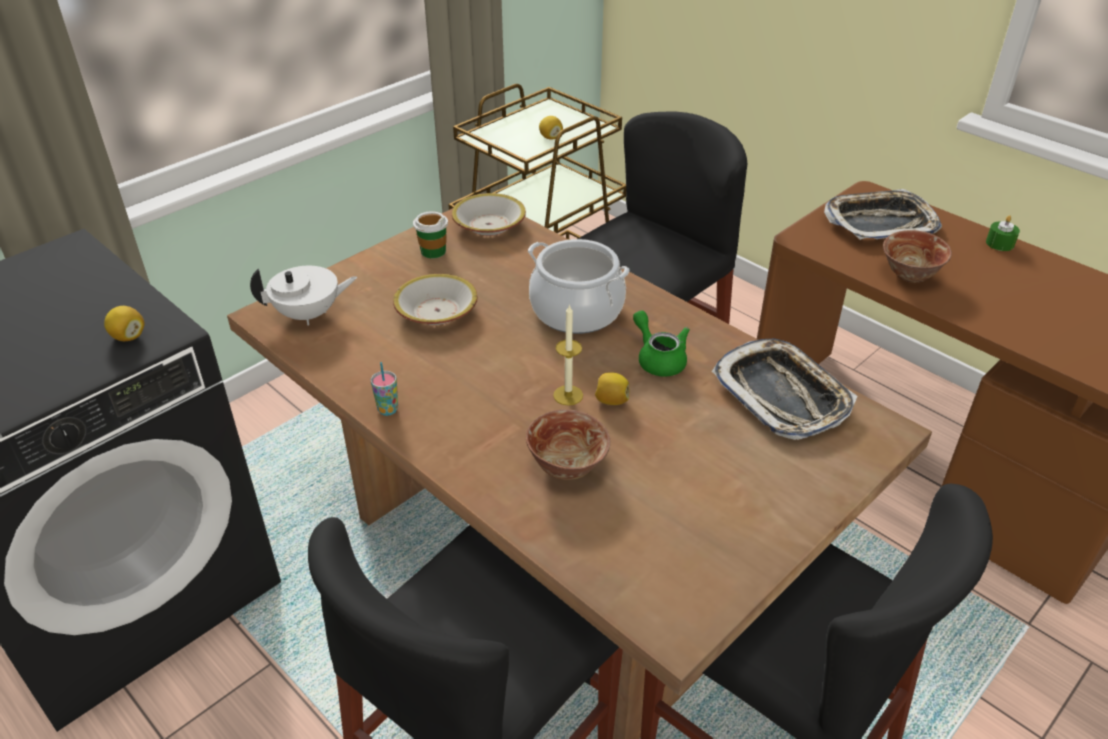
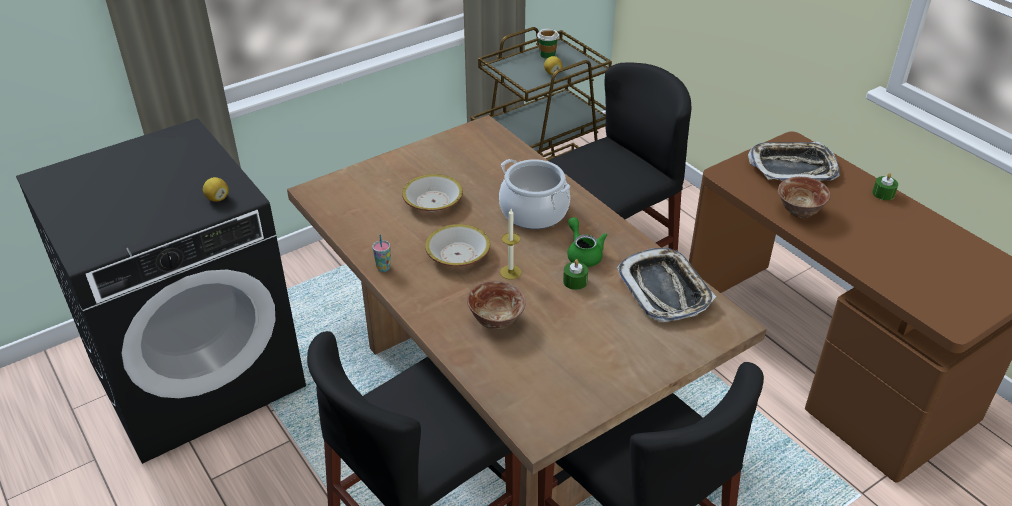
camera: 10 degrees right, 0 degrees up
(309, 315) = (343, 194): white teapot -> none
(433, 251) = (441, 156): cup -> cup (547, 54)
(488, 225) = (486, 140): bowl -> bowl (457, 254)
(611, 400) = (540, 279): lemon -> none
(659, 398) = (575, 281): none -> green candle

